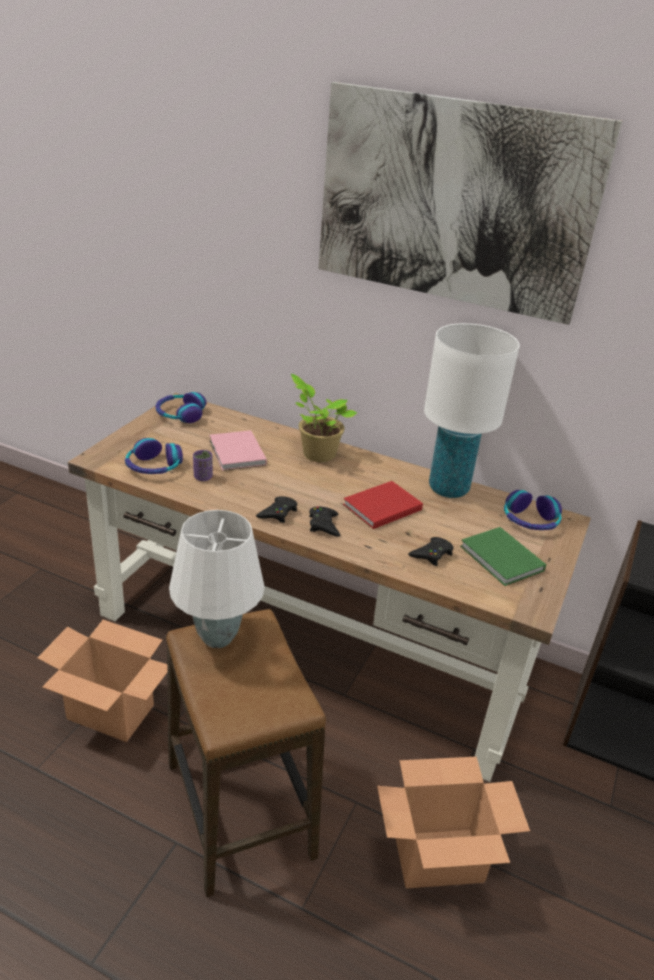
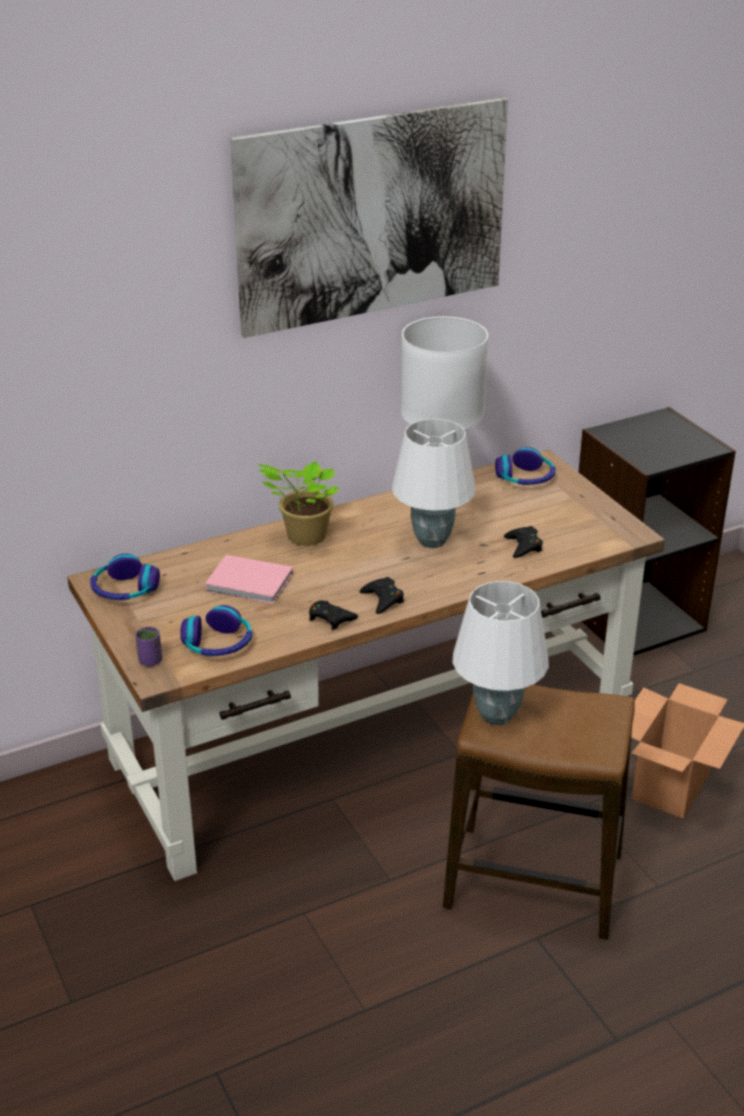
camera: 50 degrees left, 0 degrees up
(111, 712) = (336, 925): cardboard box -> none
(203, 477) = (273, 620): purple cup -> purple cup (150, 661)
(324, 525) = (427, 582): black game controller -> black game controller (331, 618)
(380, 507) = (431, 541): red book -> white table lamp
(502, 560) = (562, 517): green book -> none

